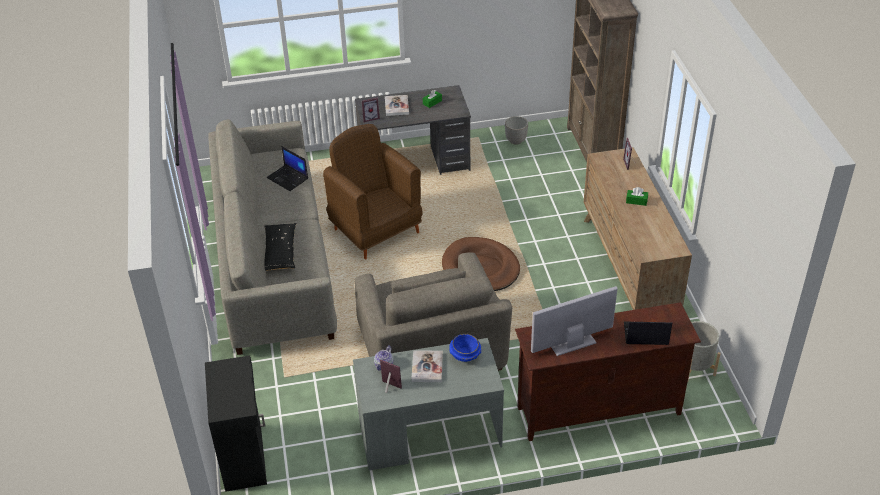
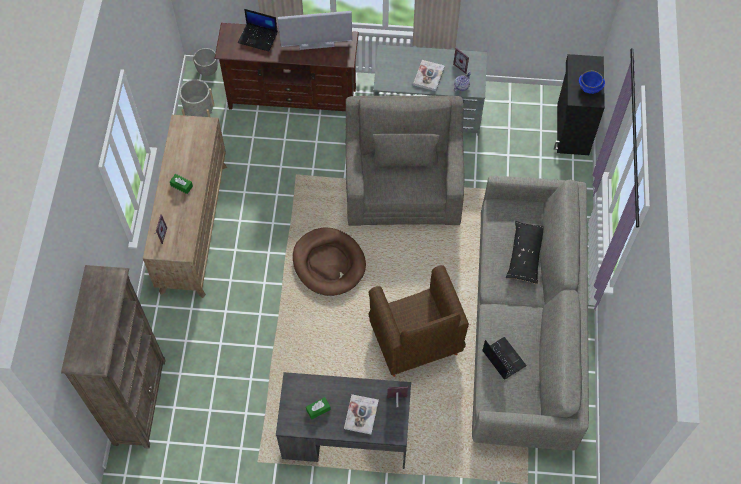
camera: 165 degrees left, 20 degrees up
(465, 355) = (396, 79): blue bowl -> blue bowl (589, 88)
(516, 141) = (217, 441): planter -> planter (207, 70)

